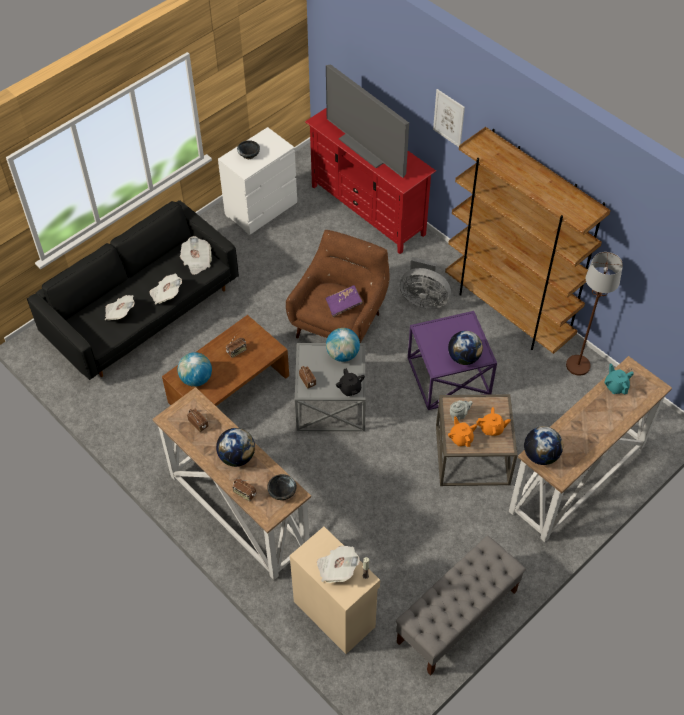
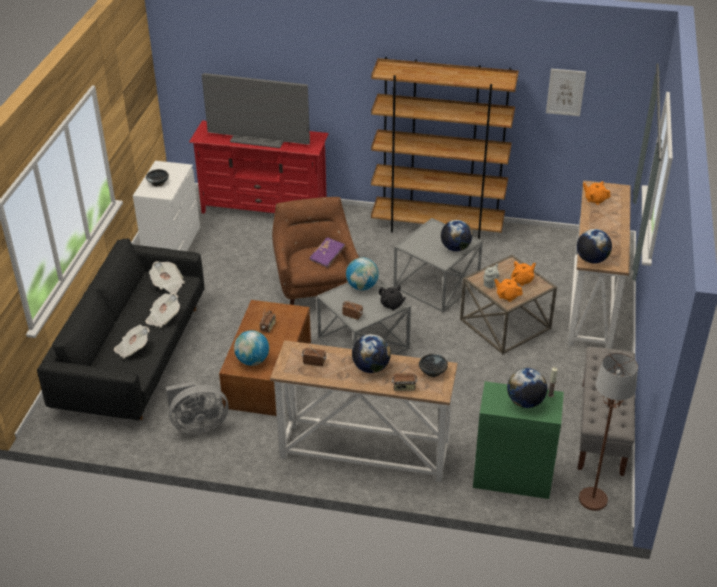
camera: 35 degrees left, 15 degrees down
(335, 613) = (512, 476): beige cabinet -> green cabinet
(337, 569) = (525, 402): newspaper -> globe
(423, 299) = (367, 246): grey fan -> grey fan (198, 425)
(449, 118) = (333, 73): picture -> picture (565, 92)
(449, 376) = (437, 284): purple side table -> grey side table
(577, 365) = (520, 237): brown floor lamp -> brown floor lamp (592, 499)
(616, 386) = (595, 200): turquoise teapot -> orange teapot

